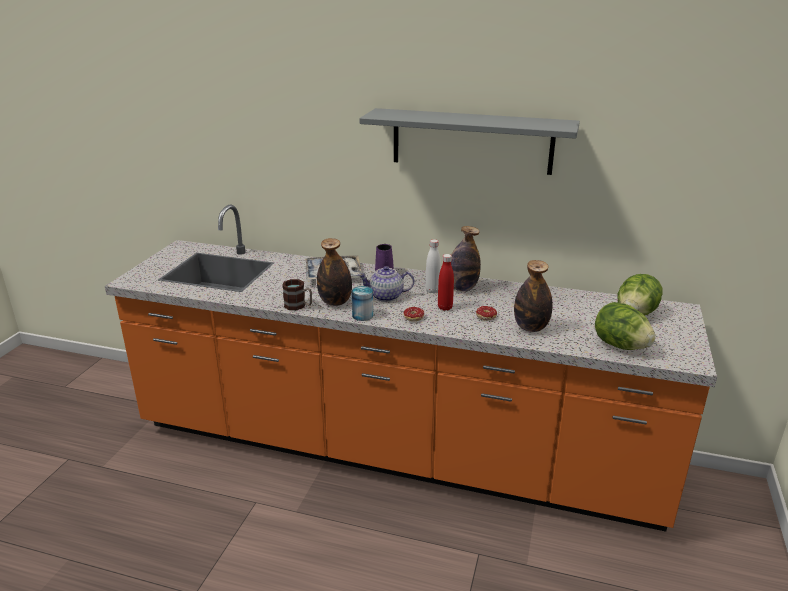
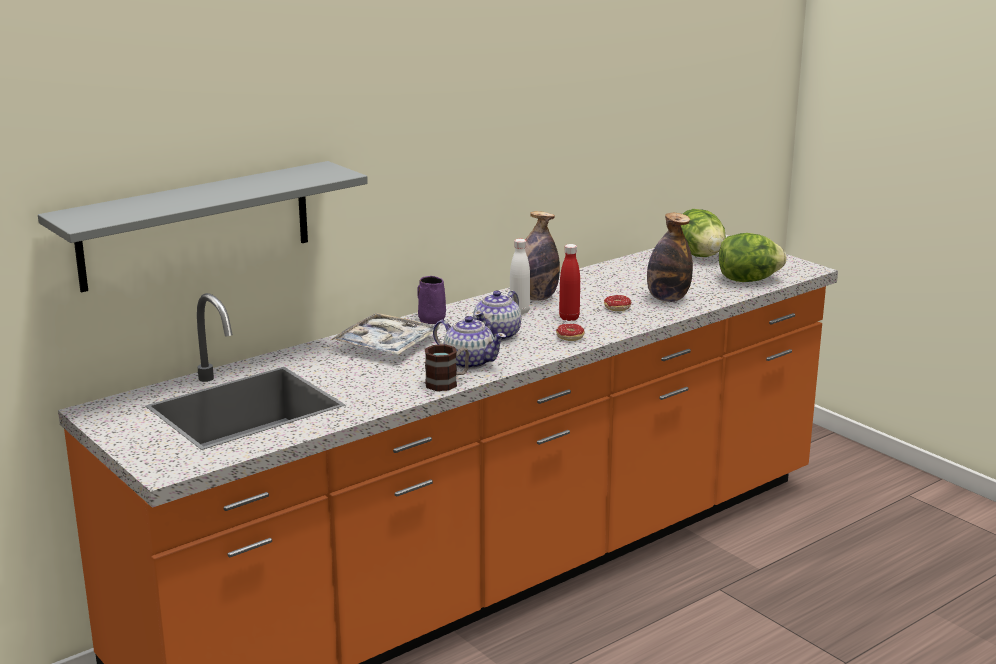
camera: 55 degrees left, 5 degrees down
(335, 302) = (469, 362): bottle -> teapot
(362, 315) = (526, 358): can -> none
(471, 141) = (498, 103): grey shelf -> grey shelf (196, 225)

